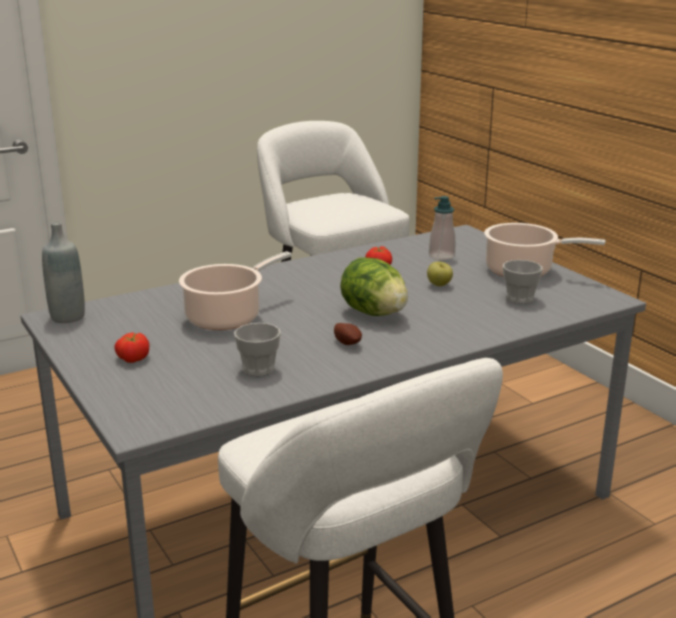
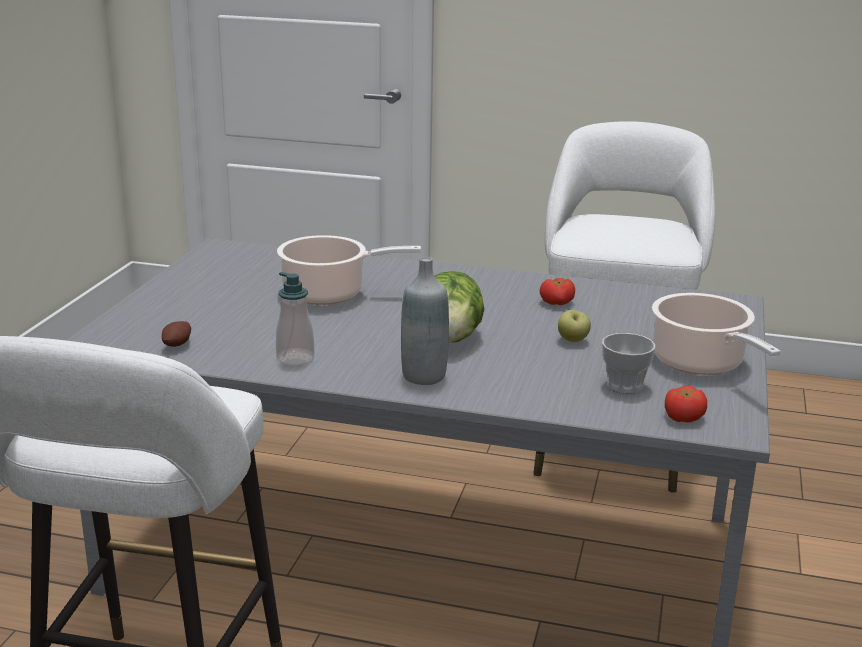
camera: 45 degrees right, 0 degrees up
(68, 317) = (229, 250): grey bottle -> grey bottle (424, 376)
(132, 358) = (198, 296): tomato -> tomato (682, 417)
(258, 369) = (255, 341): cup -> none
(348, 343) = (366, 353): potato -> potato (178, 345)
(441, 256) = (647, 316): soap dispenser -> soap dispenser (295, 358)

